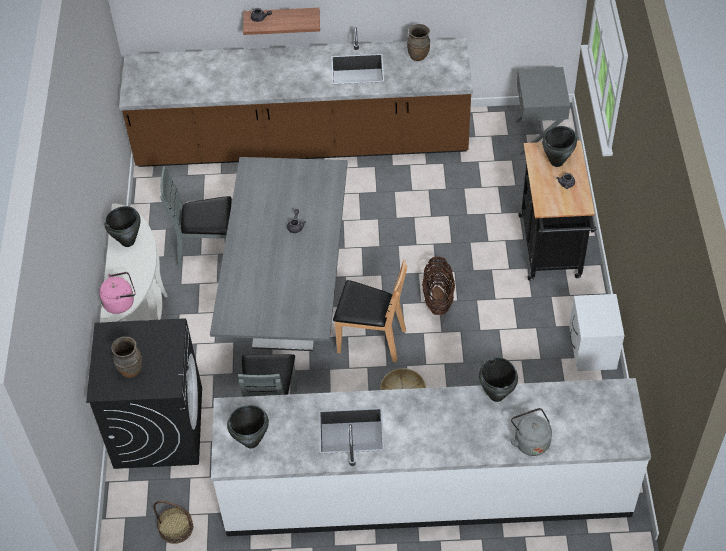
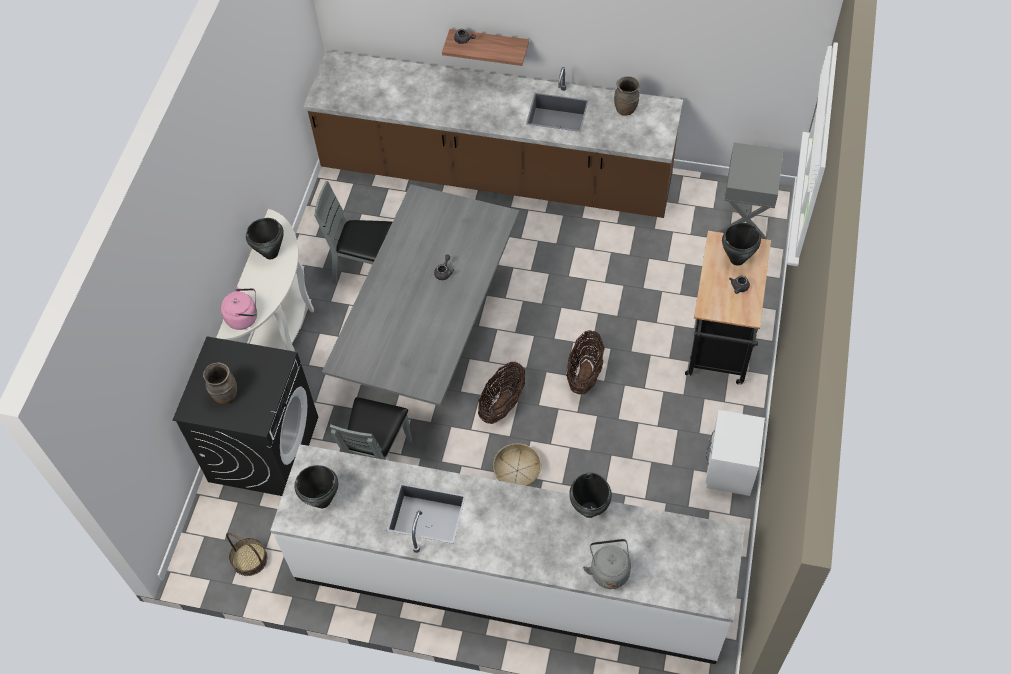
camera: 15 degrees right, 5 degrees up
(371, 339) = (502, 404): brown chair -> basket

